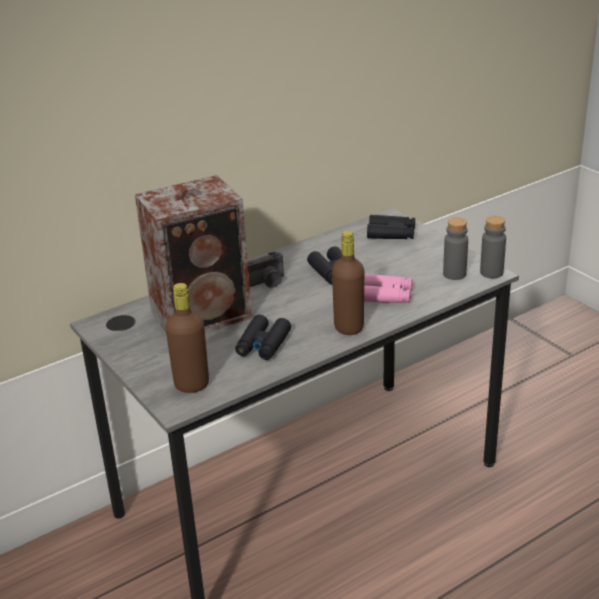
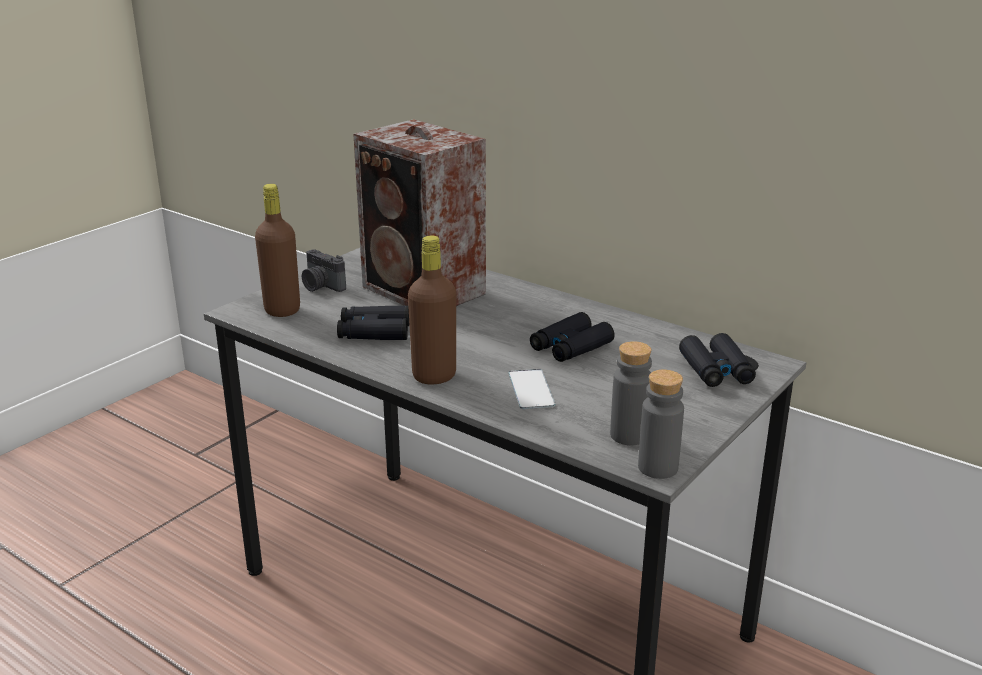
camera: 70 degrees right, 5 degrees down
(268, 282) = (518, 312): camera -> camera (321, 286)
(385, 295) = (531, 389): pink binoculars -> phone

